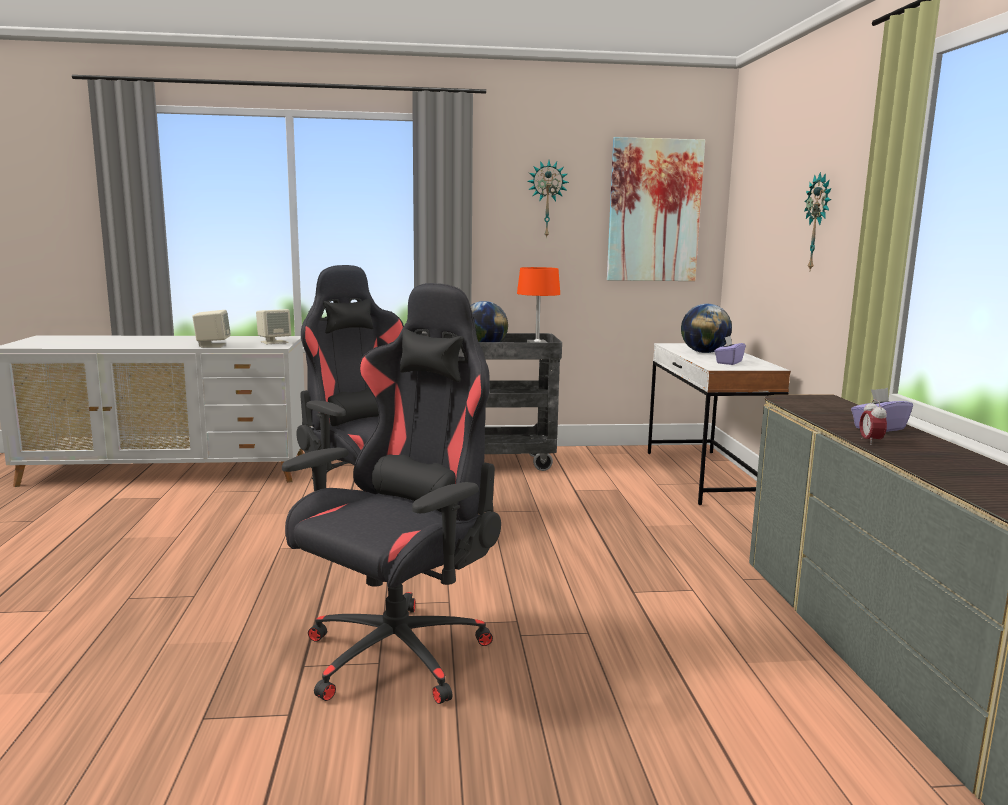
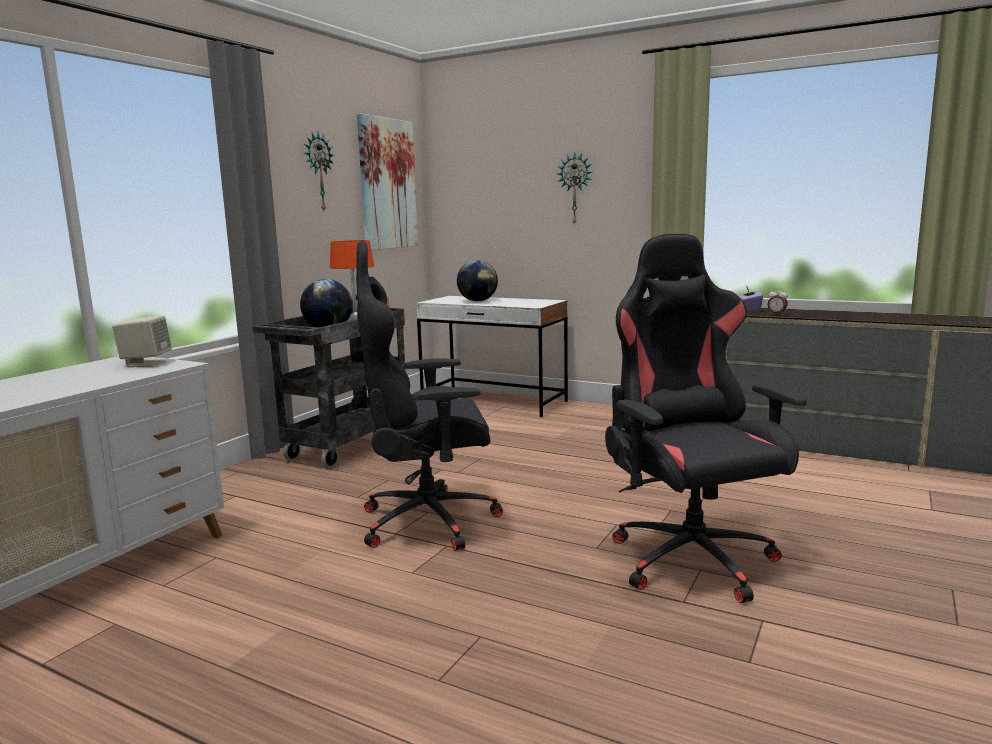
camera: 55 degrees left, 0 degrees up
(212, 345) = (93, 382): beige speaker -> none
(728, 362) = (522, 303): purple tissue box -> none

